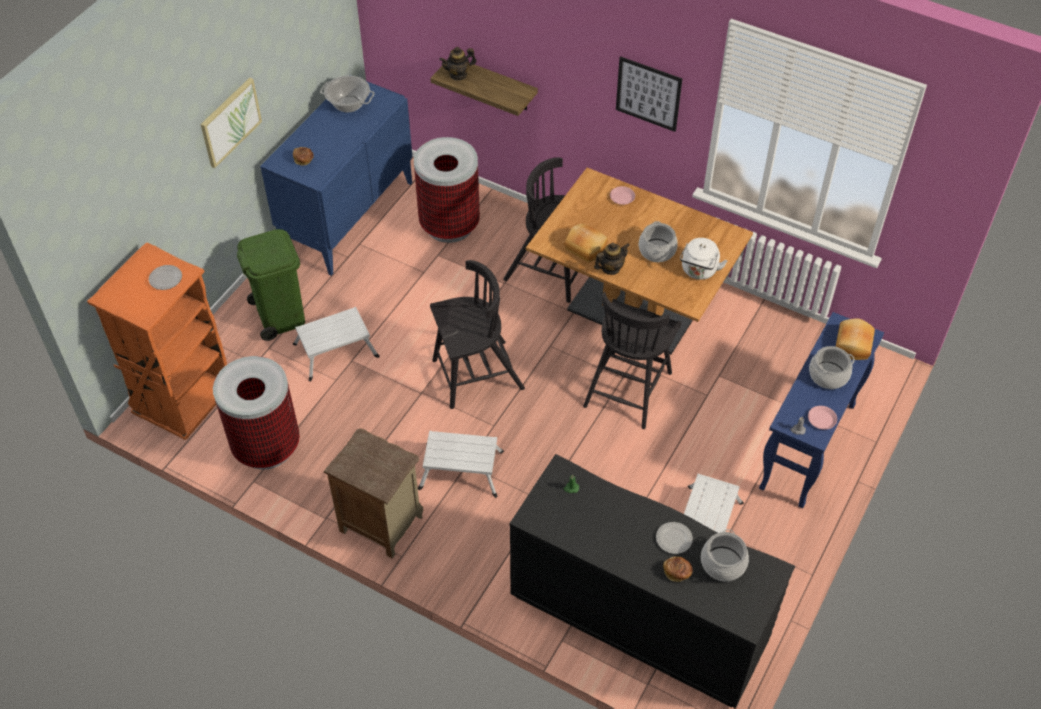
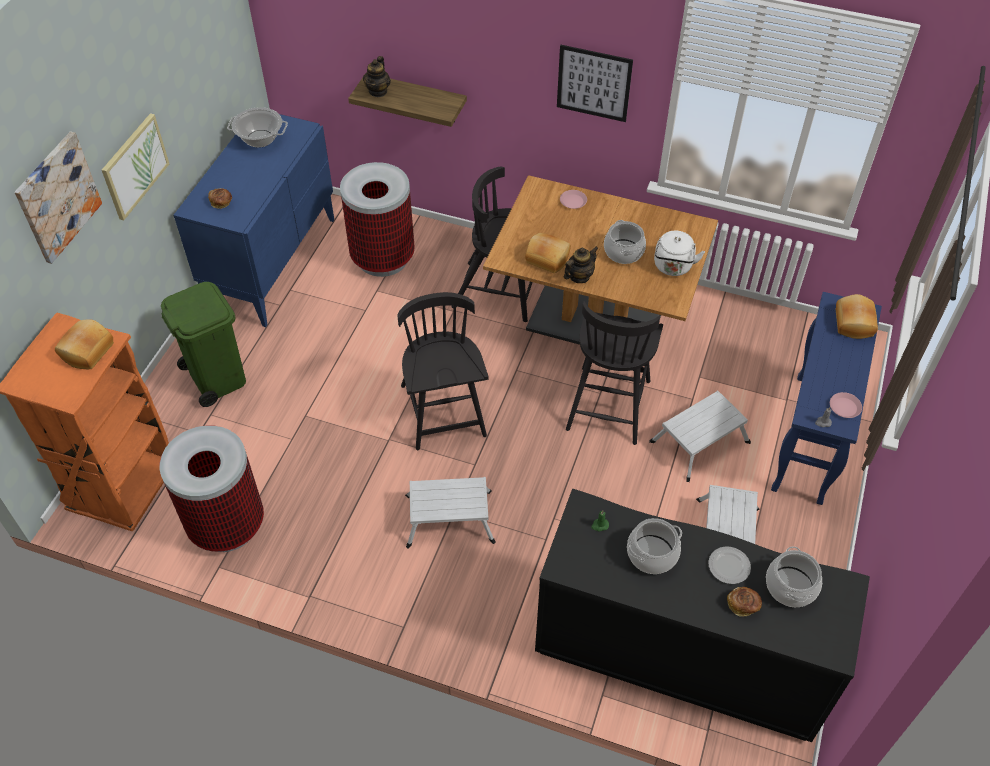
camera: 10 degrees left, 0 degrees up
(159, 145) = (57, 197): none -> picture
(165, 278) = (86, 351): plate -> bread
(336, 350) = (286, 406): white step ladder -> white step ladder (700, 441)
(381, 522) = (372, 591): beige nightstand -> none
(458, 75) = (378, 91): teapot -> teapot turned 45 degrees counterclockwise
(475, 375) = (443, 412): black chair -> black chair turned 75 degrees counterclockwise
(828, 375) = (838, 359): cooking pot -> cooking pot (652, 554)

